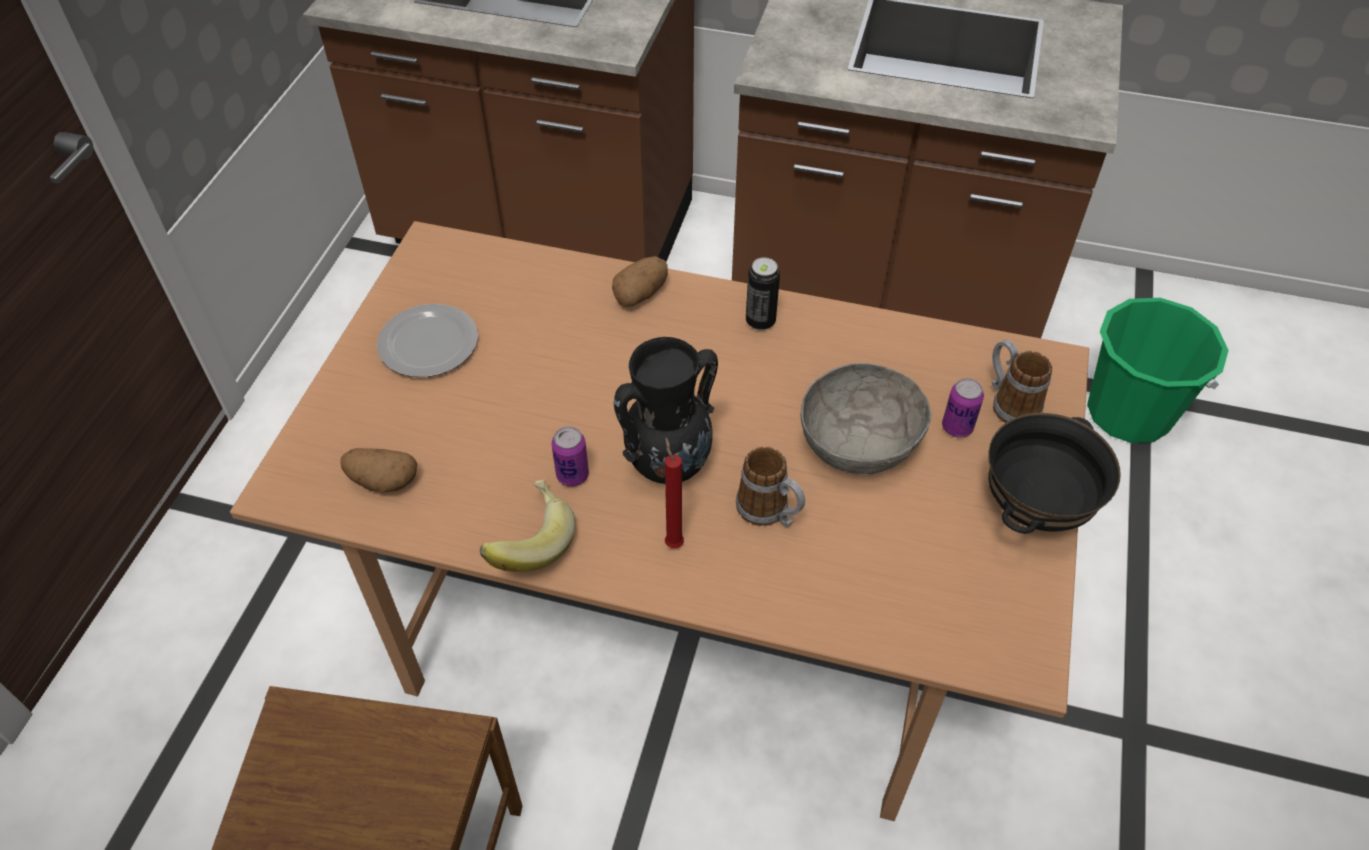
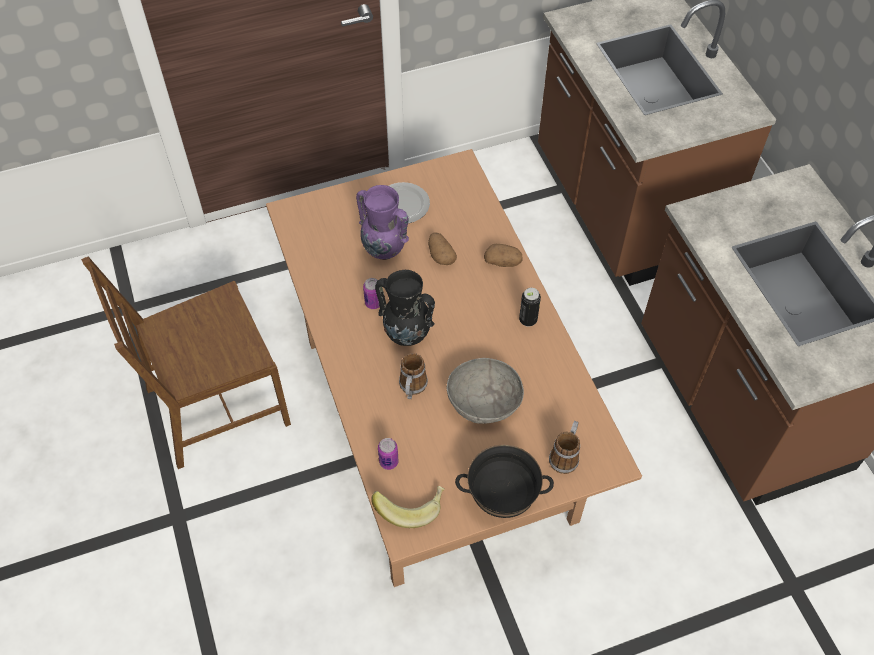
camera: 55 degrees right, 5 degrees up
(382, 481) = (318, 240): potato -> potato (440, 255)
(490, 410) = (384, 251): none -> purple vase
(528, 541) = (327, 309): banana -> banana (410, 507)
(673, 542) = (367, 361): red candle -> none
(957, 427) = (528, 439): can -> can (388, 462)
(1129, 412) = (770, 584): green bucket -> none

